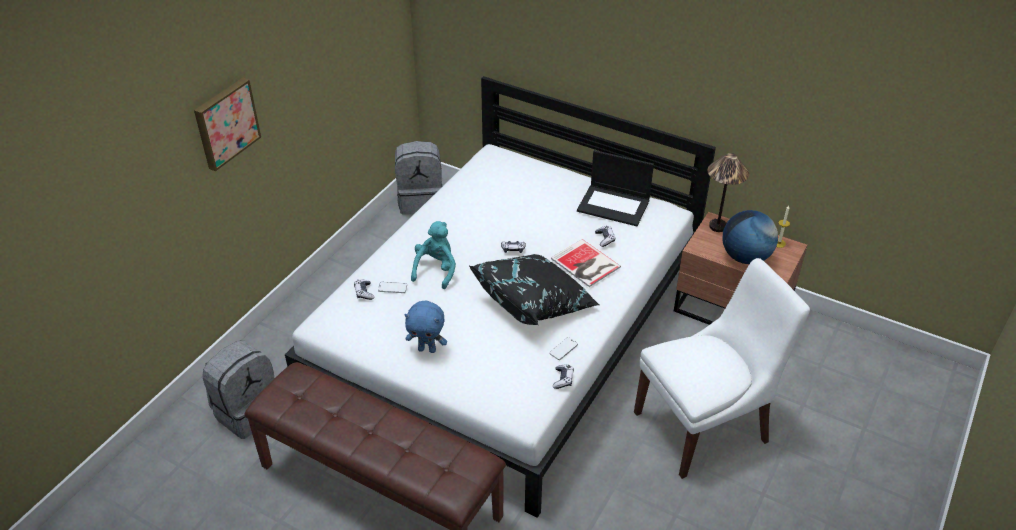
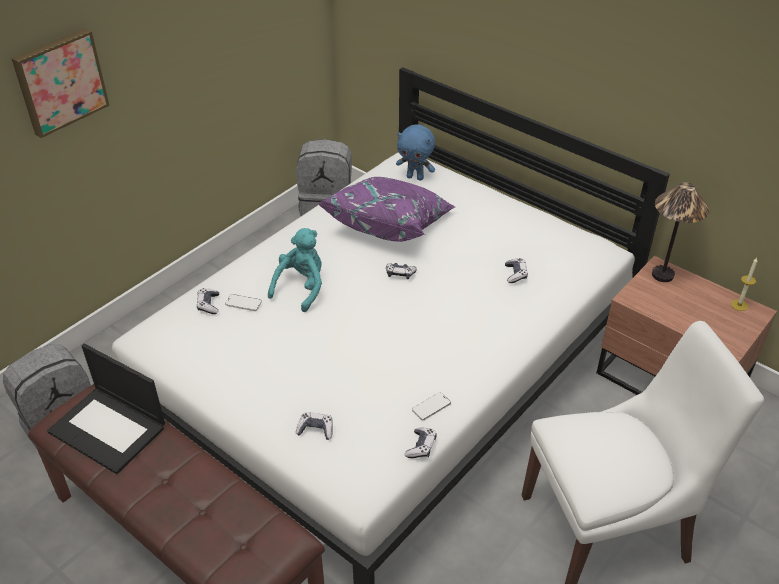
camera: 10 degrees right, 0 degrees up
(427, 349) = (262, 384): blue plush toy -> blue plush toy (415, 177)
(479, 378) = (316, 429): none -> game controller
(494, 210) = (389, 225): none -> purple pillow
(535, 302) = (410, 342): black pillow -> none
(585, 264) = (484, 303): book -> none
(614, 205) = (536, 235): laptop -> laptop (109, 429)
(745, 257) = (692, 318): globe -> none

